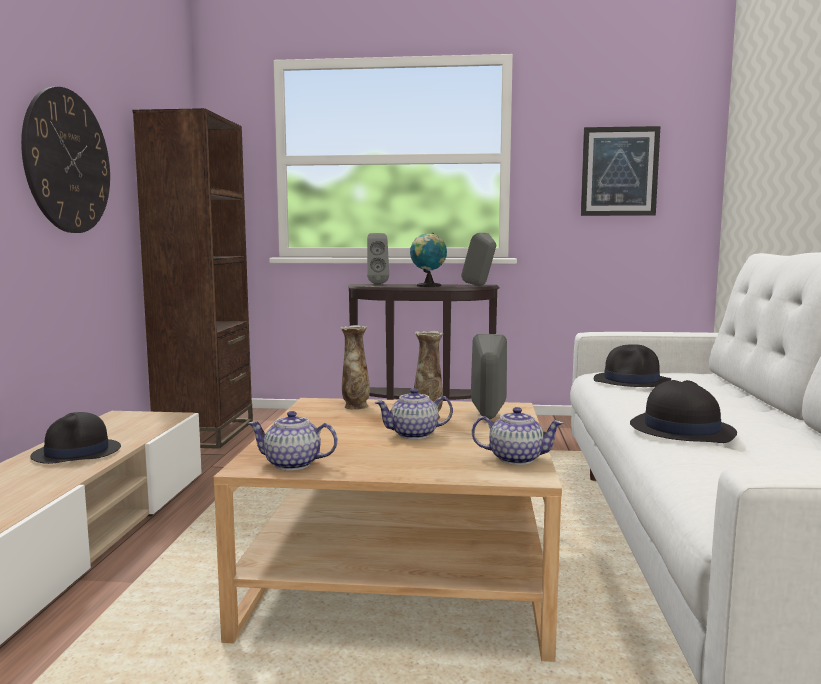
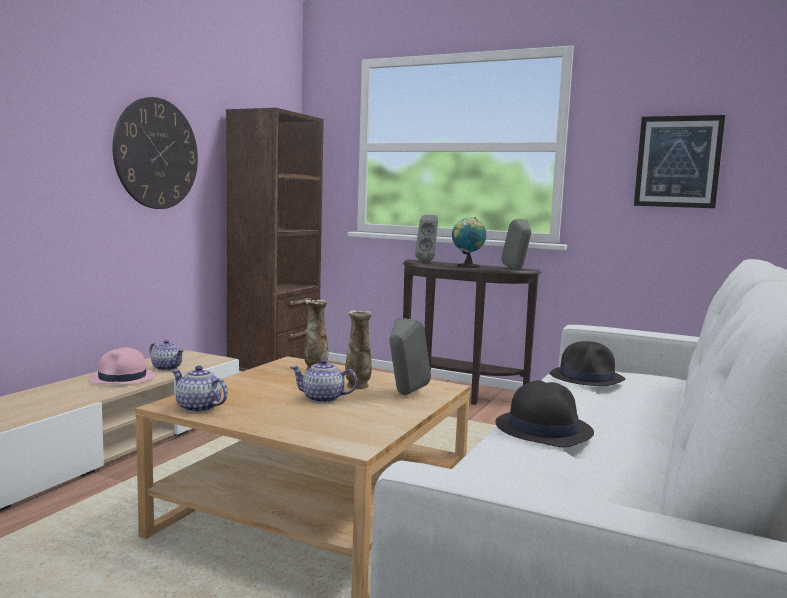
camera: 20 degrees right, 0 degrees up
(77, 453) = (122, 378): black hat -> pink hat
(515, 458) = (369, 431): teapot -> teapot (167, 368)

